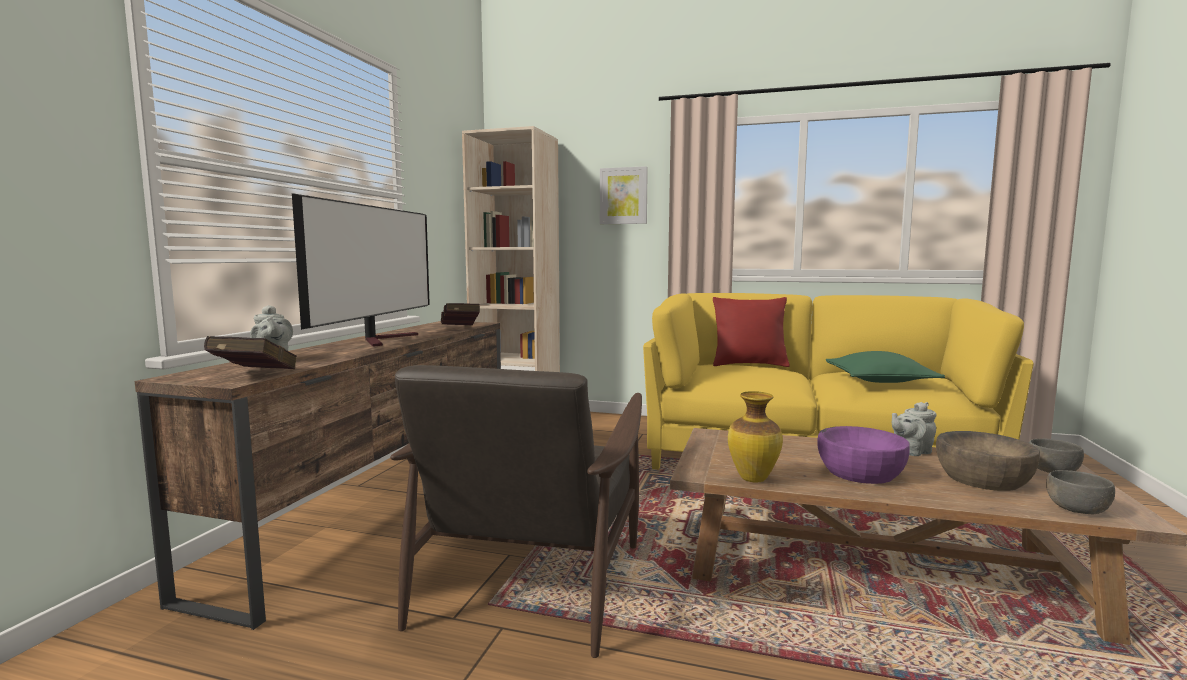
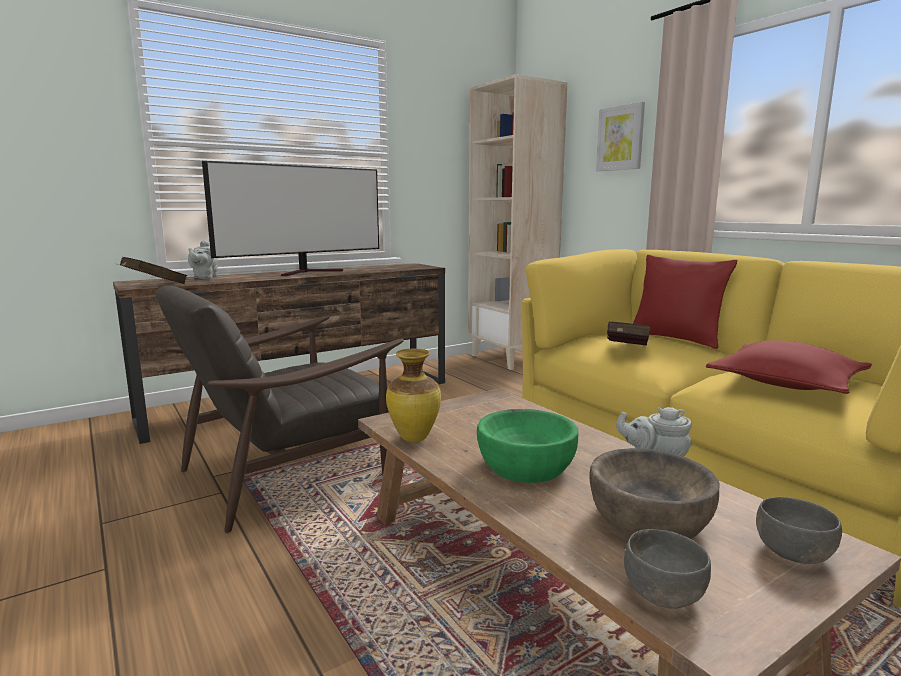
camera: 40 degrees right, 5 degrees up
(459, 328) = (395, 269): red book -> red book (626, 350)
(860, 472) = (525, 466): purple bowl -> green bowl
(880, 380) = (786, 383): green pillow -> red pillow

